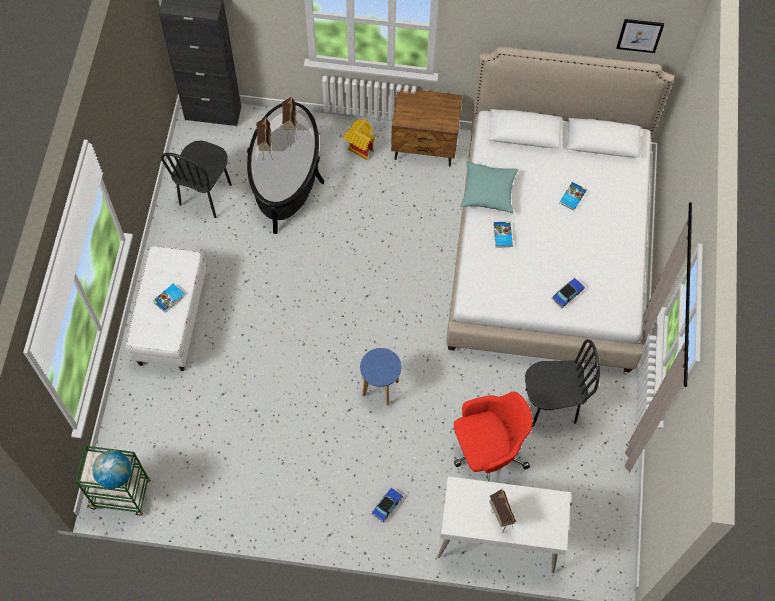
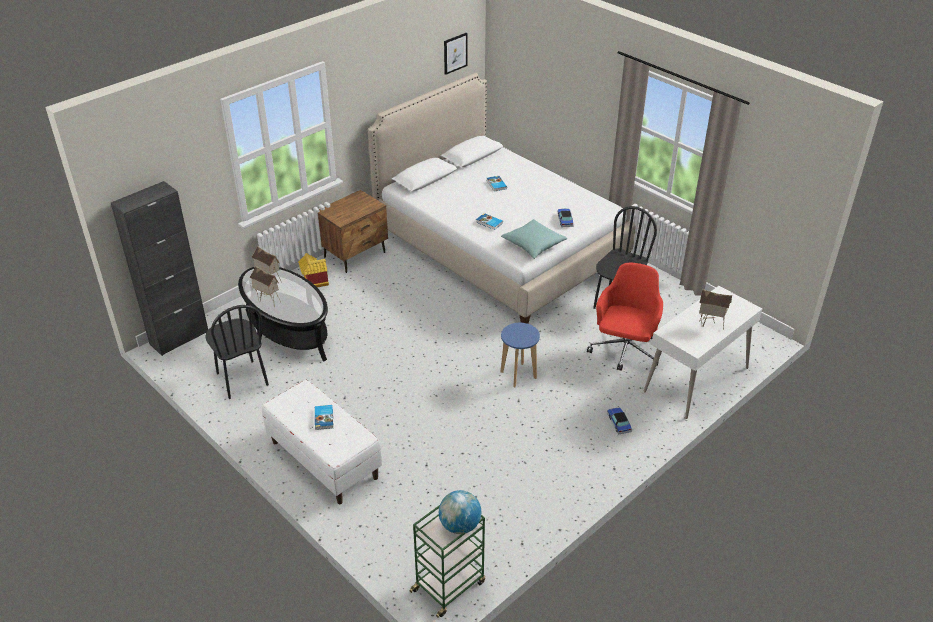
camera: 50 degrees left, 25 degrees down
(488, 192) = (449, 213): turquoise pillow -> turquoise pillow (533, 245)

